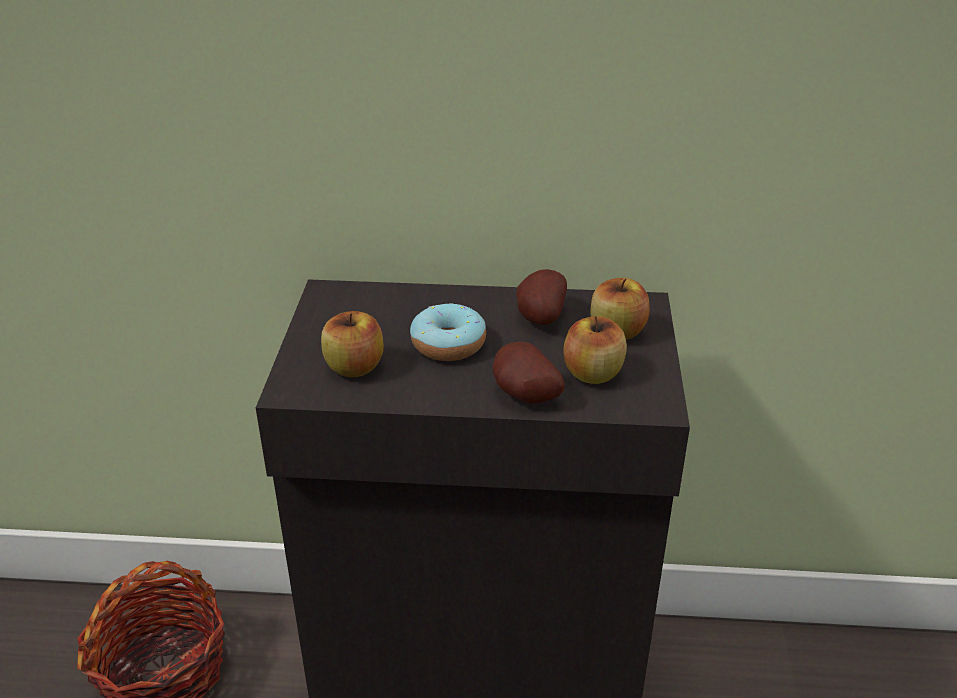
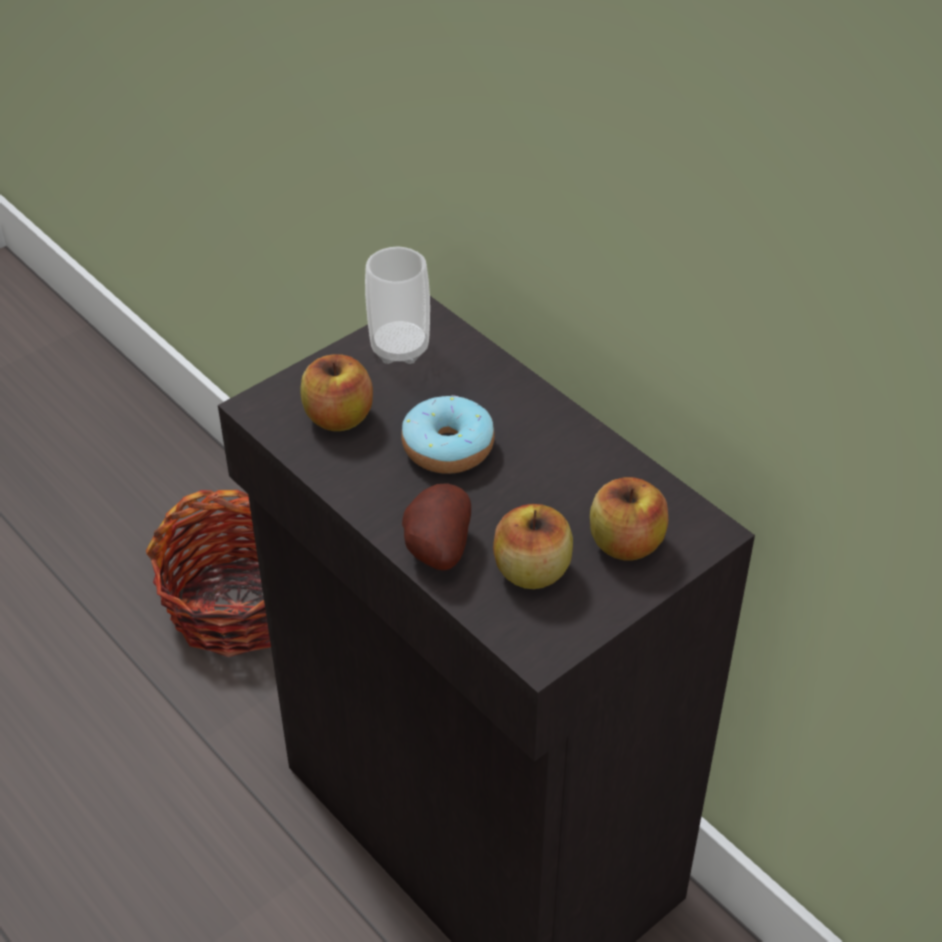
camera: 45 degrees right, 10 degrees up
(337, 313) = (400, 348): none -> cup
(538, 317) = (573, 474): potato -> none

